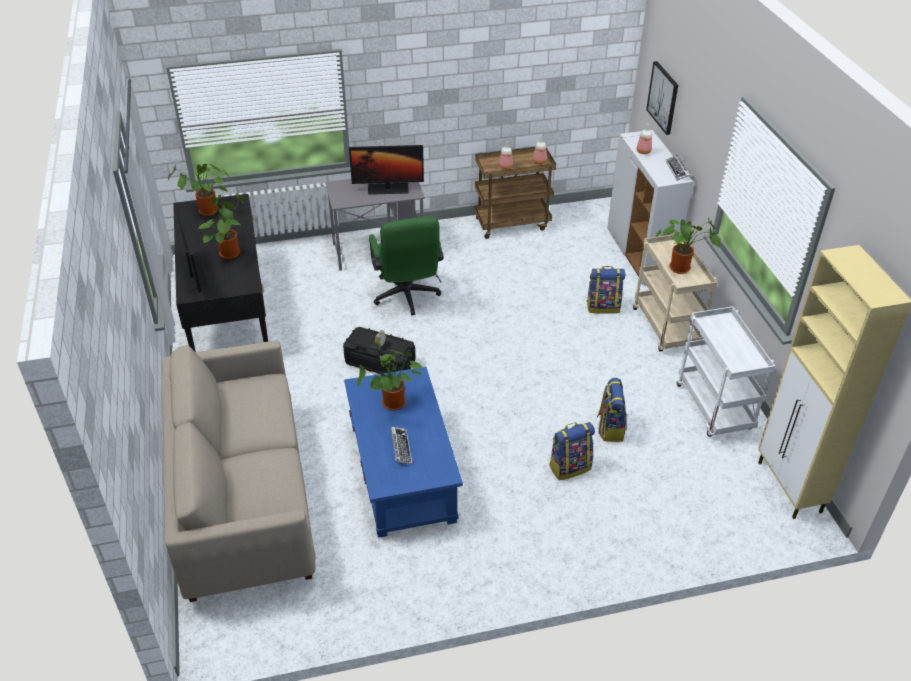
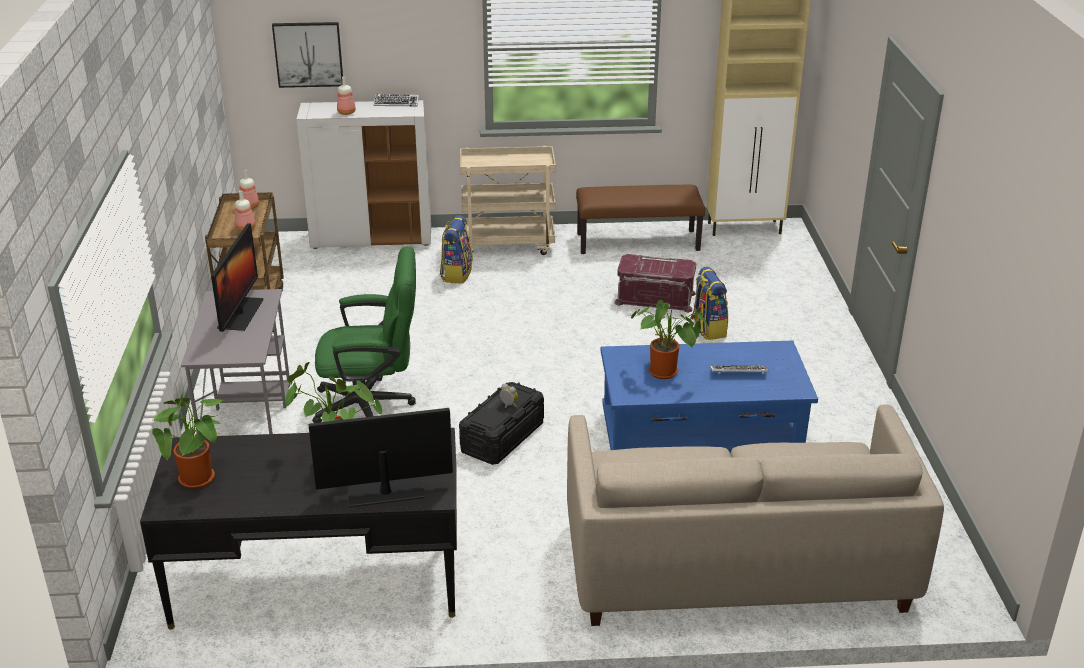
camera: 80 degrees left, 10 degrees down
(610, 428) = (655, 299): backpack -> red storage box
(682, 268) = (513, 162): potted plant -> none
(715, 408) = (638, 242): white cart -> brown bench

